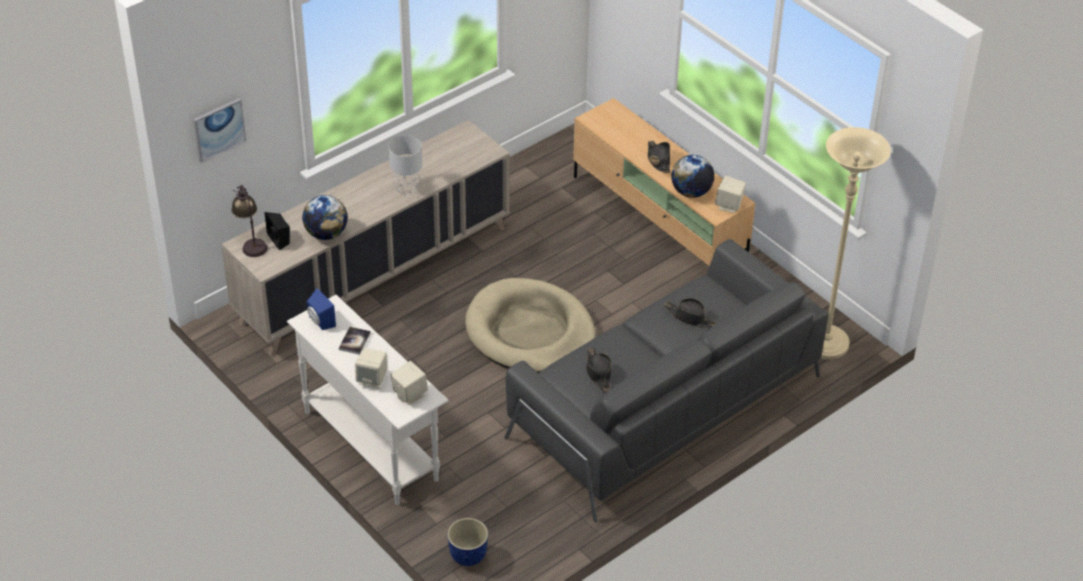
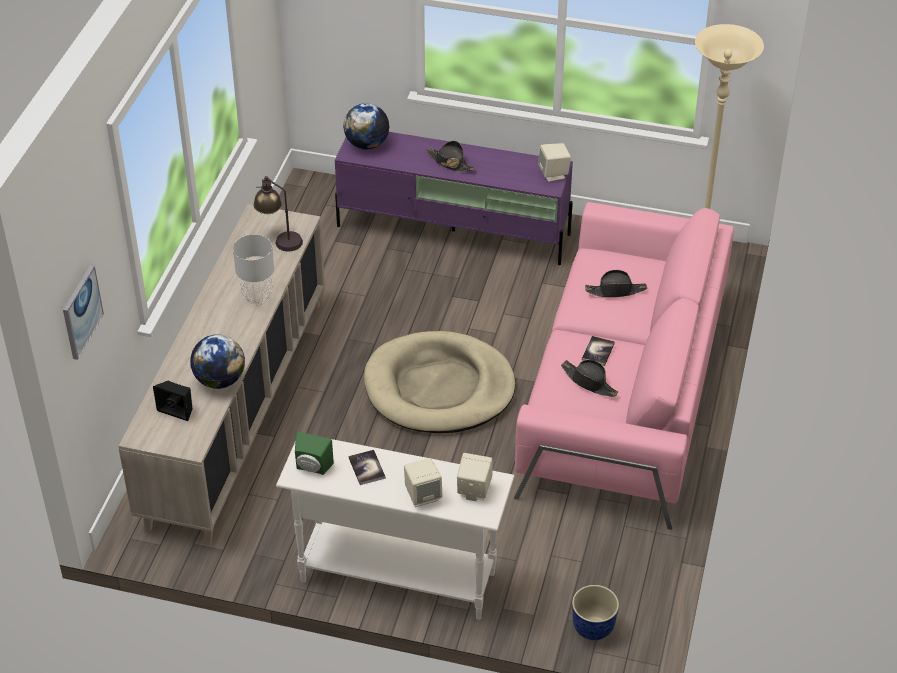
camera: 35 degrees left, 0 degrees up
(251, 242) = (149, 428): table lamp -> table lamp (279, 239)
(320, 322) = (312, 468): blue speaker -> green speaker
(628, 355) = (598, 351): none -> book
(658, 222) = (454, 231): beige tv stand -> purple tv stand
(664, 406) = (624, 392): grey sofa -> pink sofa
(691, 192) = (508, 177): globe -> globe (366, 144)

